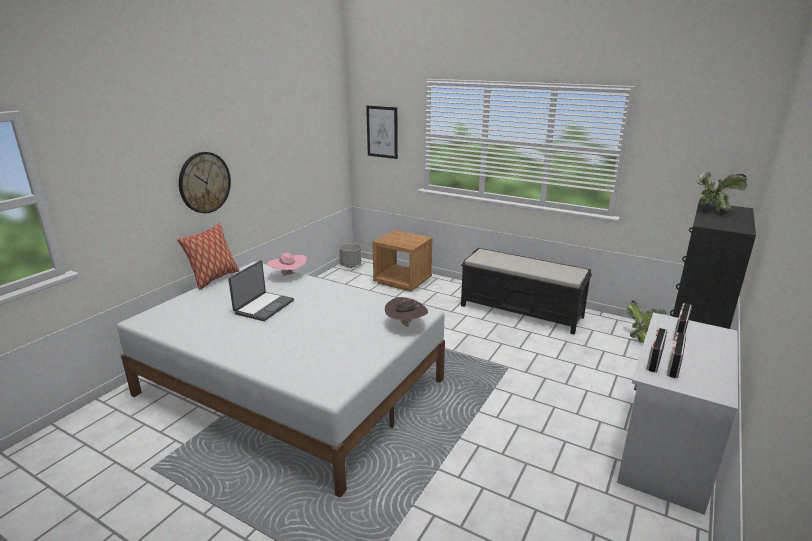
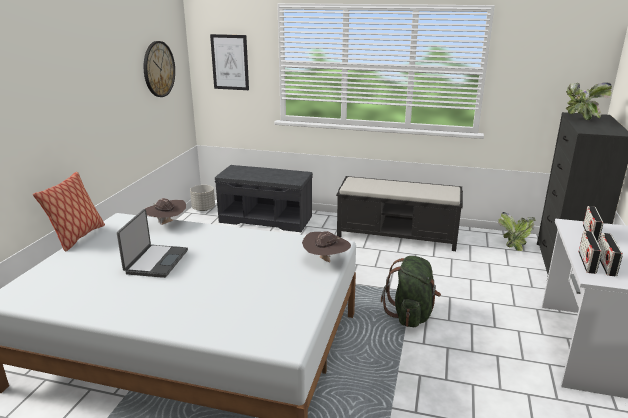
camera: 15 degrees left, 0 degrees up
(204, 182) = (53, 124): wall clock -> wall clock (158, 69)
(288, 276) = (166, 224): pink hat -> brown hat
(403, 281) = (267, 219): brown nightstand -> grey bench
(497, 389) = (411, 315): none -> green backpack

